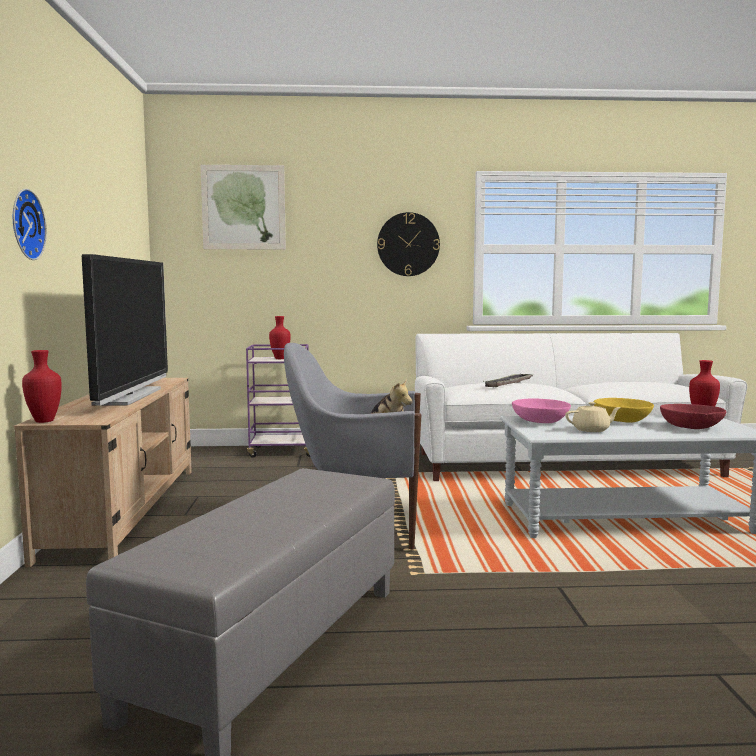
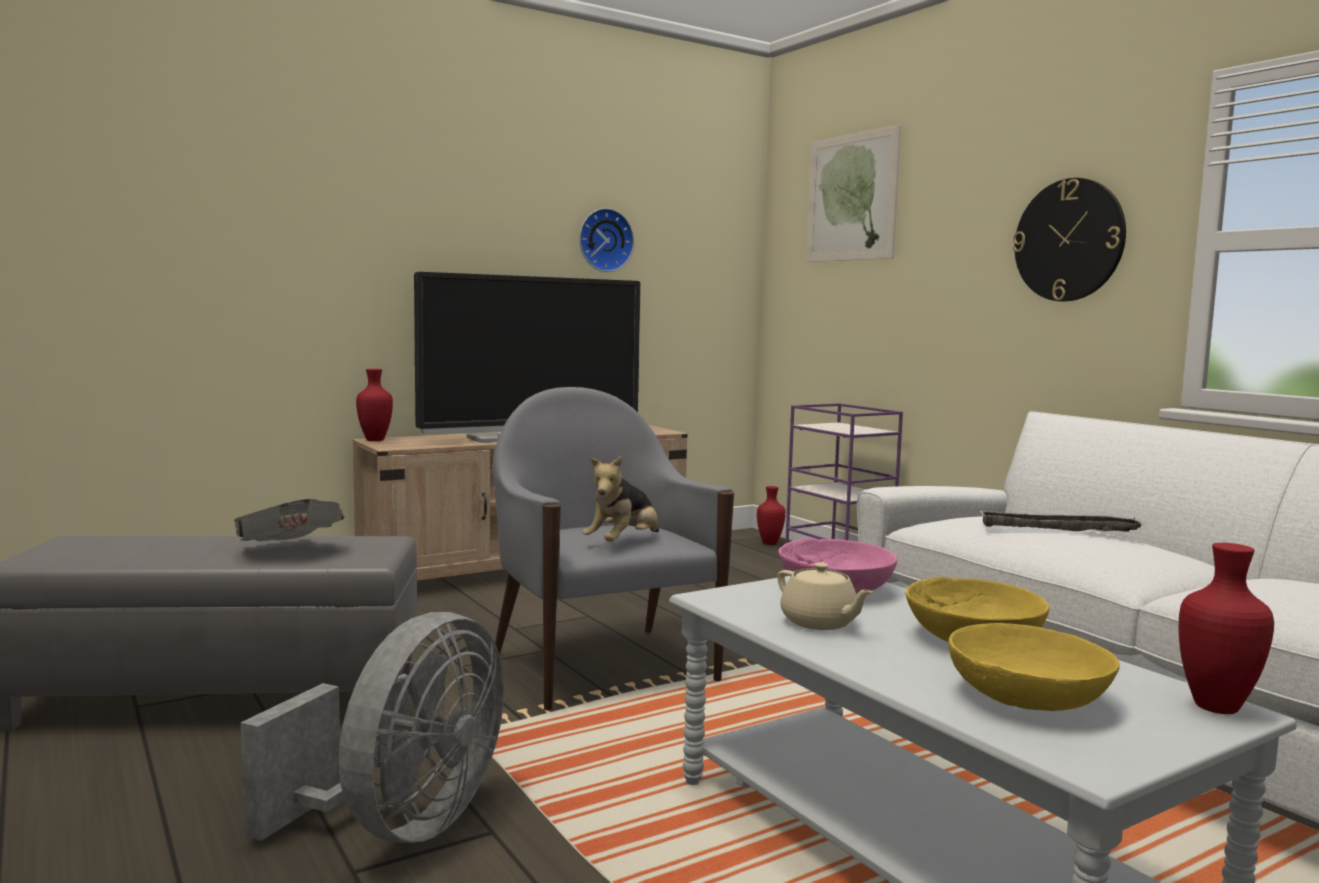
camera: 60 degrees right, 0 degrees up
(24, 224) = (406, 243): wall clock -> wall clock (604, 240)
(279, 359) = (844, 428): red vase -> red vase (769, 543)
(308, 494) = (290, 551): none -> newspaper
(539, 607) = (400, 826): none -> grey fan
(691, 427) = (1028, 698): red bowl -> yellow bowl

